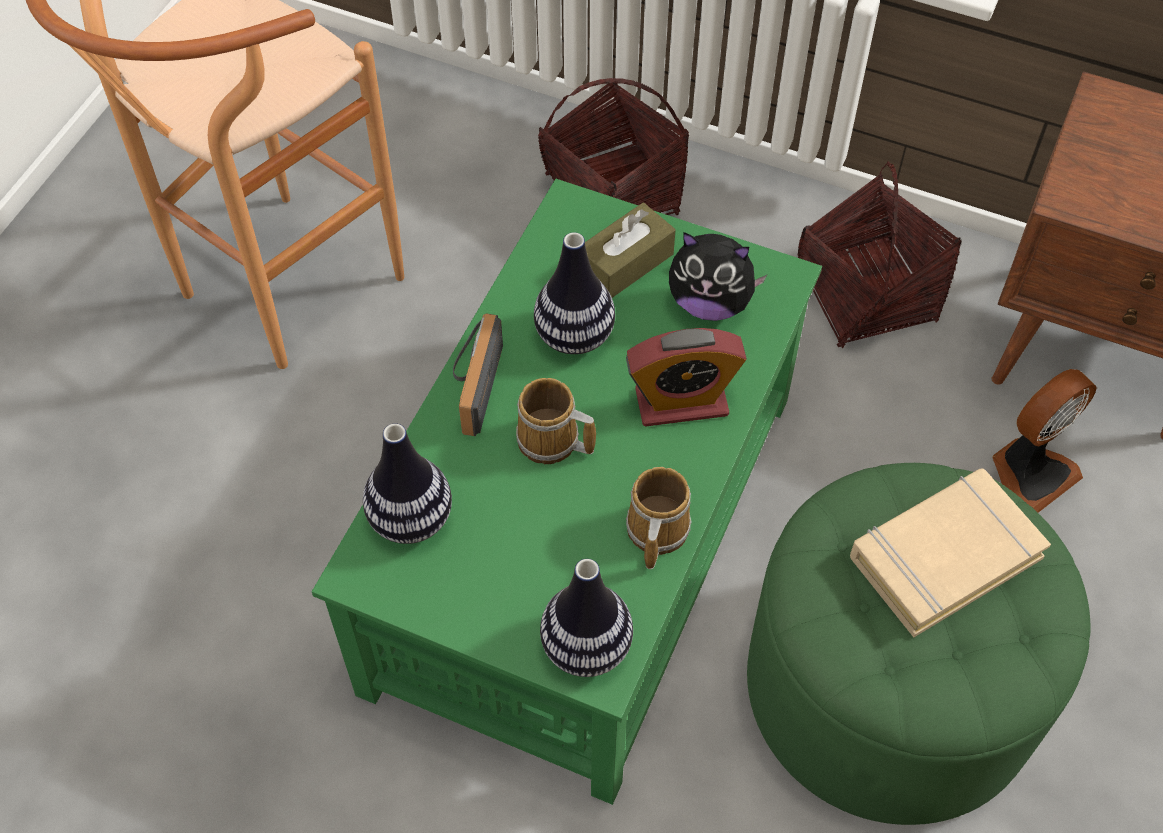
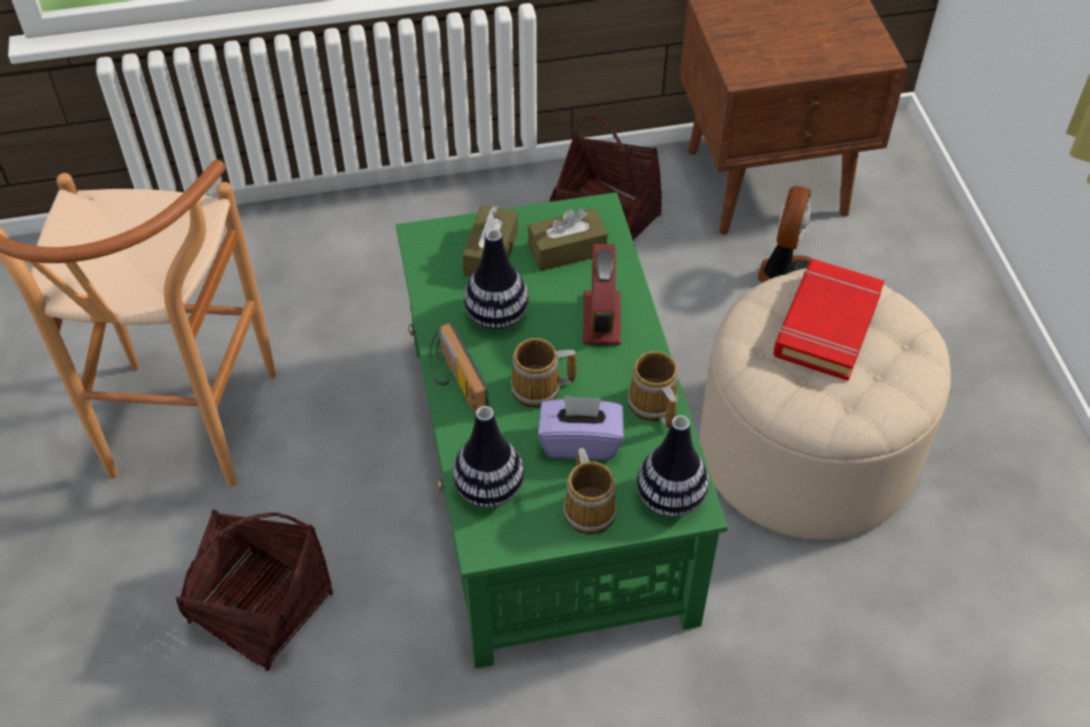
camera: 35 degrees left, 5 degrees down
(493, 604) = (590, 508): none -> mug
(545, 525) = (580, 441): none -> purple tissue box
(612, 195) = (382, 242): basket -> basket (262, 608)
(681, 402) = (601, 319): alarm clock -> alarm clock turned 135 degrees clockwise
(710, 303) = (567, 250): plush toy -> brown tissue box
(890, 686) = (807, 450): green ottoman -> beige ottoman
(944, 556) = (826, 325): beige book -> red book

